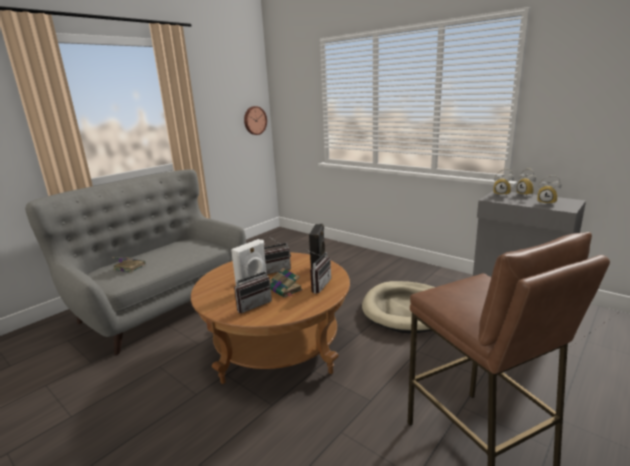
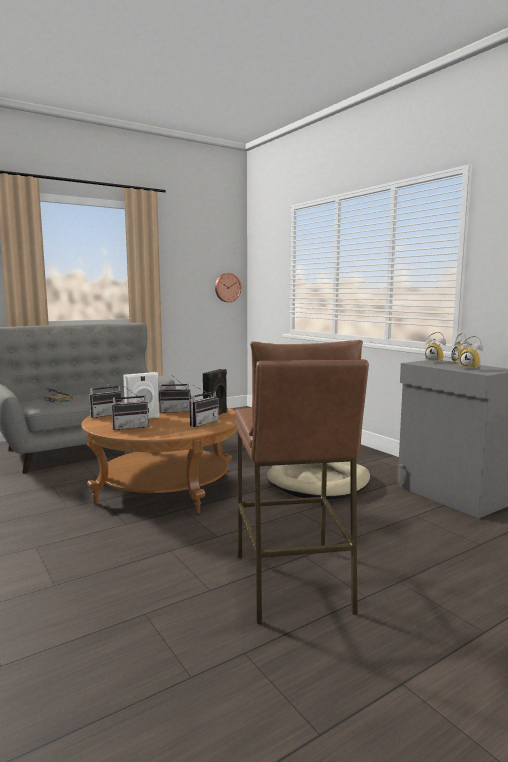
camera: 15 degrees right, 10 degrees down
(209, 288) = (105, 415): none -> radio
(285, 289) = (169, 422): book -> none

